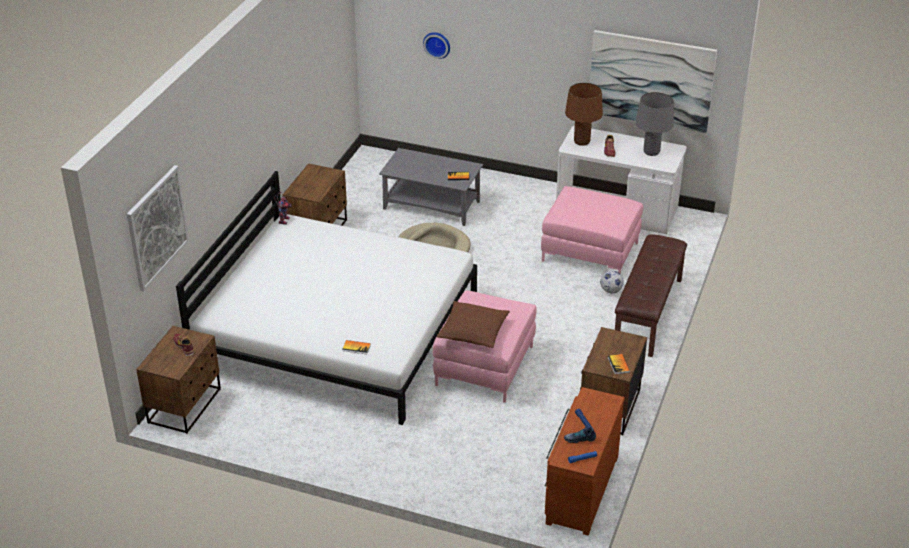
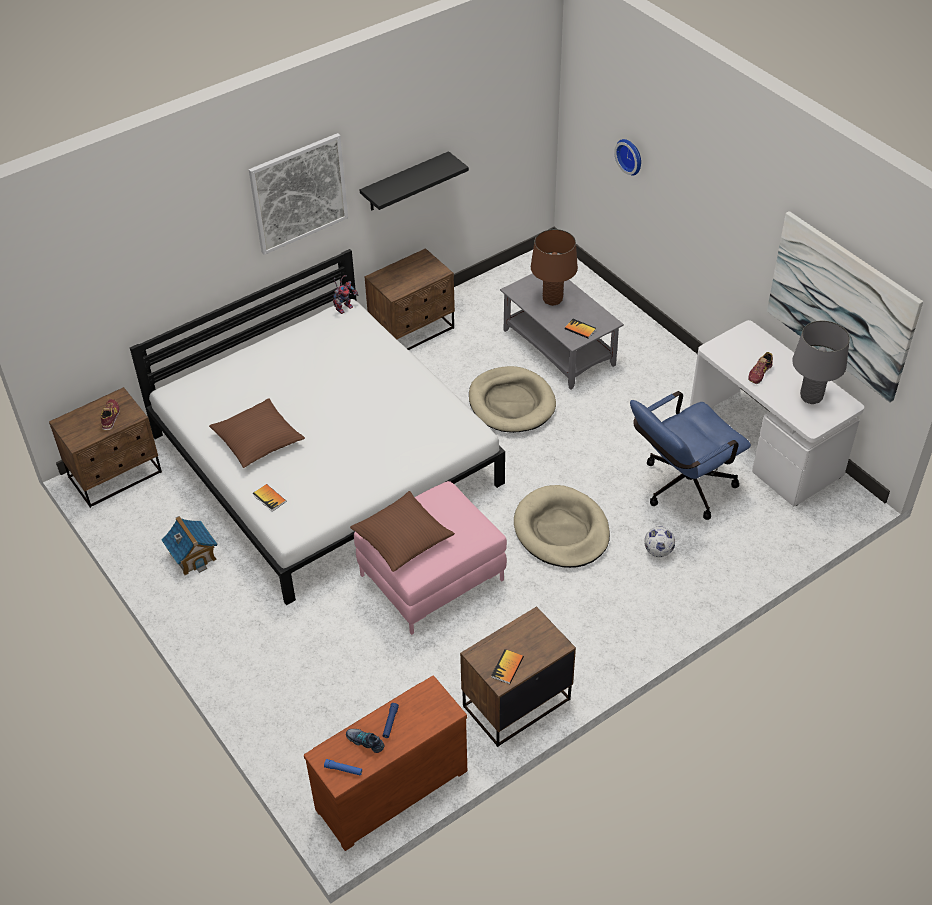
camera: 35 degrees right, 10 degrees up
(157, 227) = (102, 280): picture -> picture (299, 193)
(293, 108) = (405, 182): none -> black shelf
(302, 427) = (193, 555): none -> toy house
(308, 319) = (257, 440): none -> brown pillow
(540, 305) = (561, 530): none -> beige dog bed
(582, 142) = (738, 346): brown table lamp -> brown table lamp (552, 299)
(590, 252) = (680, 488): pink ottoman -> blue office chair
(649, 313) = (675, 603): brown bench -> none

